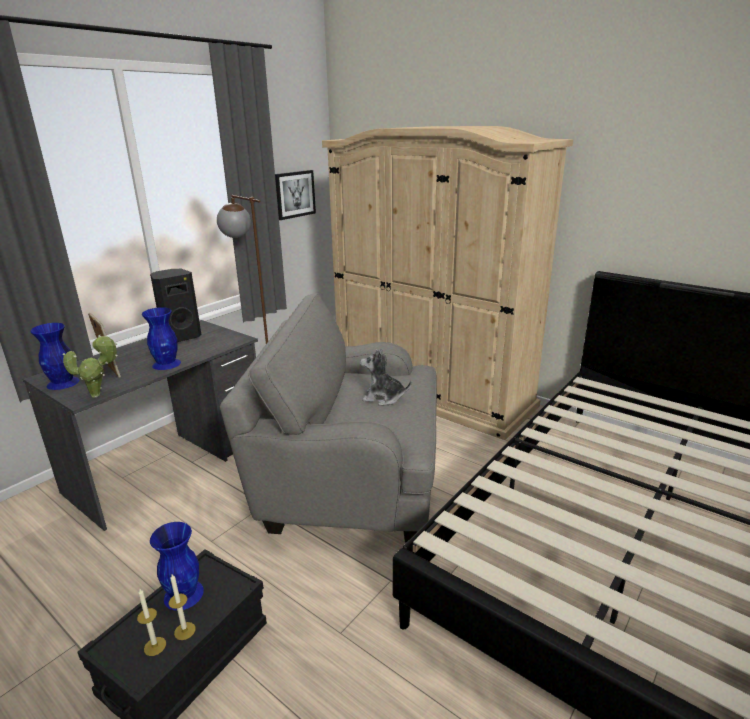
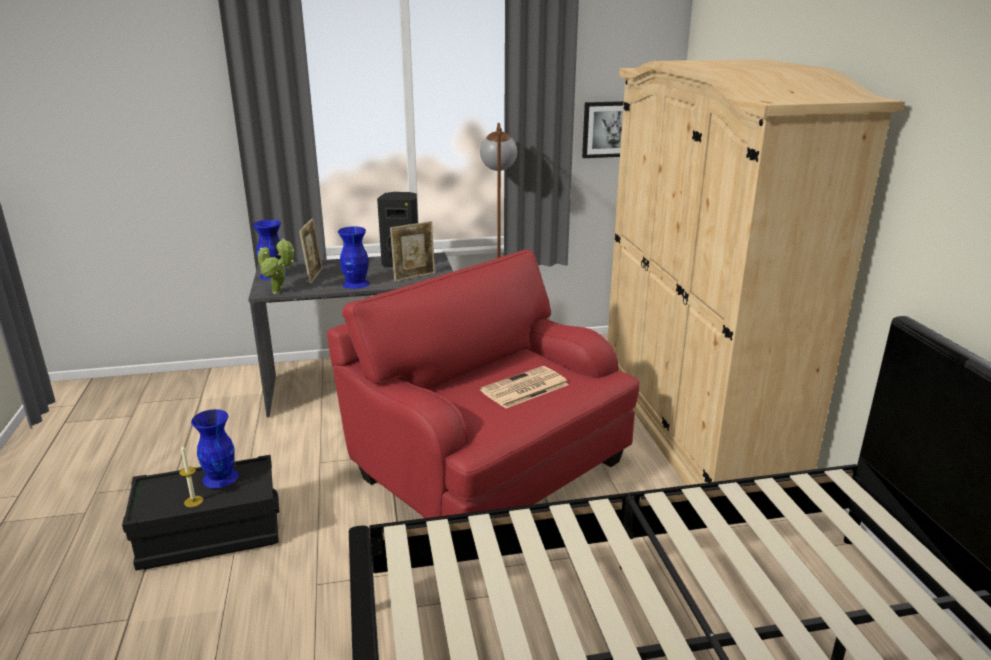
camera: 40 degrees right, 0 degrees up
(155, 646) = (169, 500): candle -> none
(210, 343) = (414, 276): none -> picture frame
(349, 476) = (488, 466): grey armchair -> red armchair
(383, 398) = (524, 388): plush toy -> newspaper

